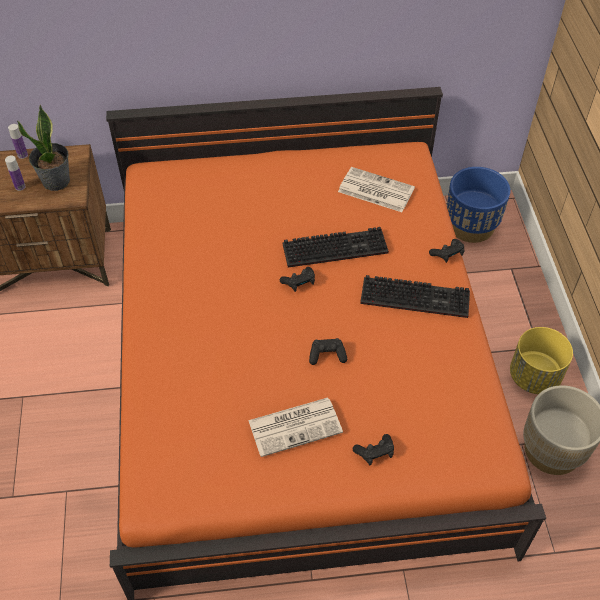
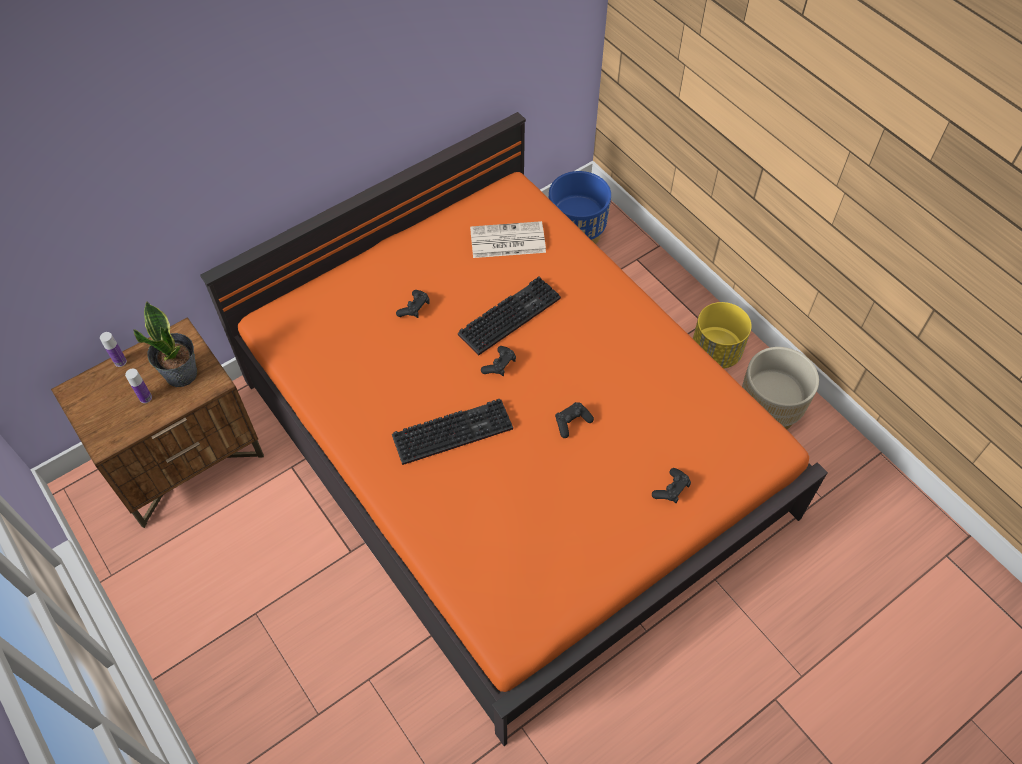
camera: 30 degrees left, 5 degrees up
(296, 426) = (590, 501): newspaper -> none
(417, 297) = (612, 329): keyboard -> keyboard (454, 430)
(447, 254) = (612, 275): black game controller -> black game controller (414, 308)

